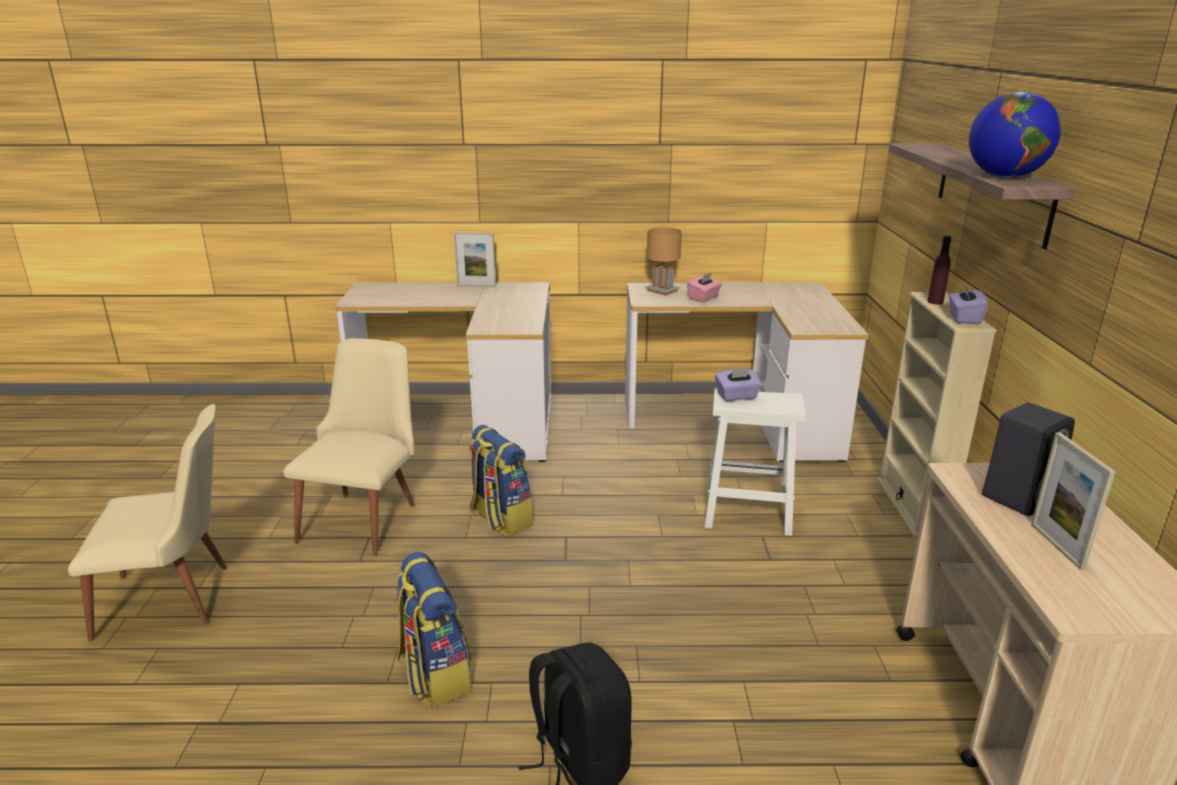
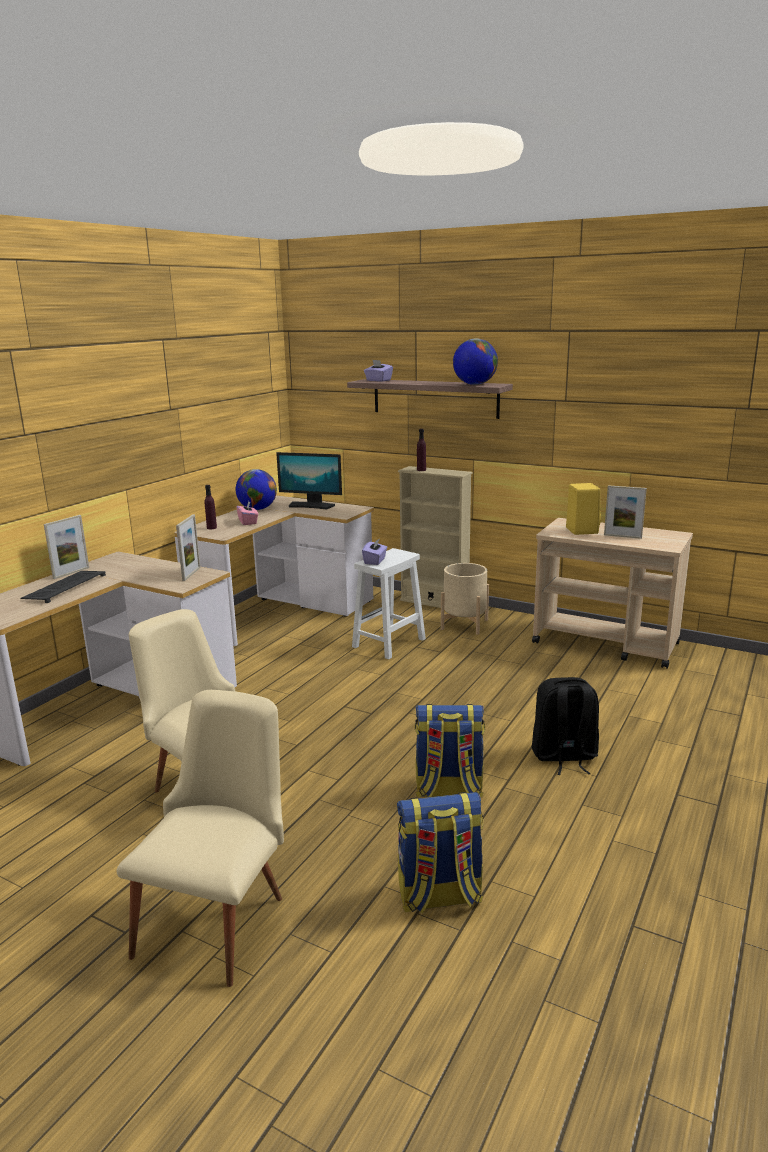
camera: 60 degrees left, 5 degrees down
(442, 294) = (65, 587): none -> keyboard
(500, 519) = (290, 725): backpack -> backpack (439, 896)
(519, 322) = (191, 574): none -> picture frame
(662, 291) = (211, 528): brown table lamp -> purple bottle
(754, 289) = (257, 509): none -> globe
(811, 306) = (311, 505): none -> monitor
(877, 553) = (464, 624): none -> beige planter
(963, 318) = (451, 472): purple tissue box -> purple tissue box (378, 380)
(1019, 497) = (581, 530): black speaker -> yellow speaker

